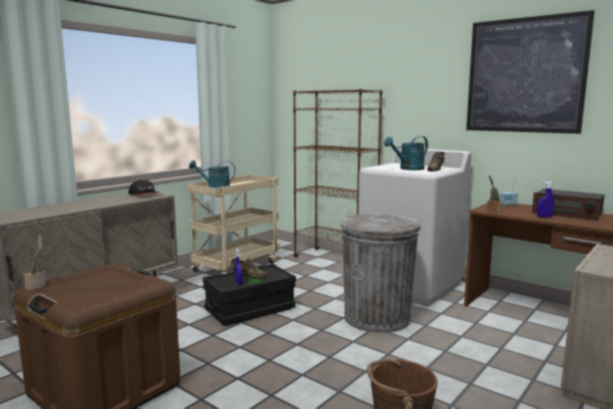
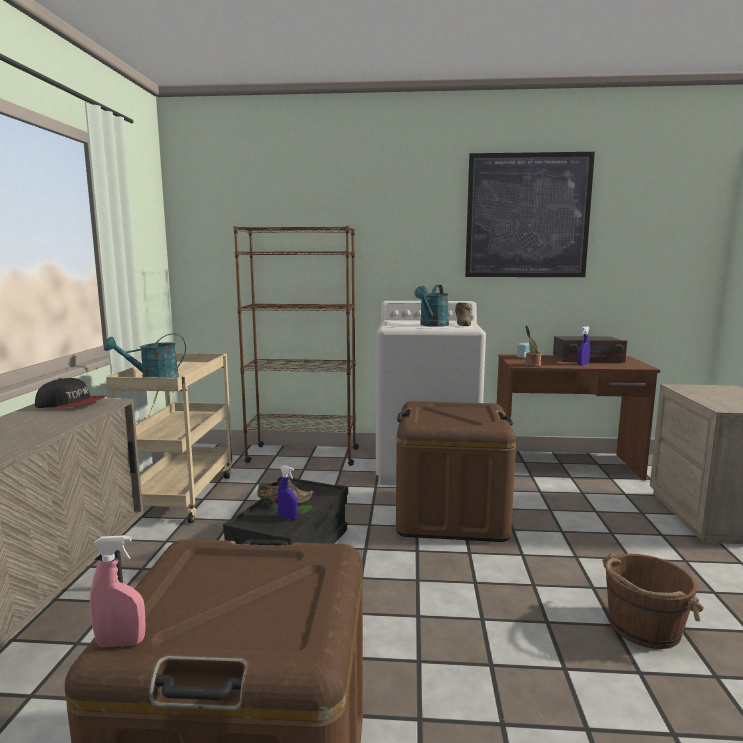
camera: 35 degrees left, 0 degrees up
(36, 286) = (121, 643): potted plant -> pink spray bottle
(377, 318) = (451, 515): grey trash can -> brown storage box

